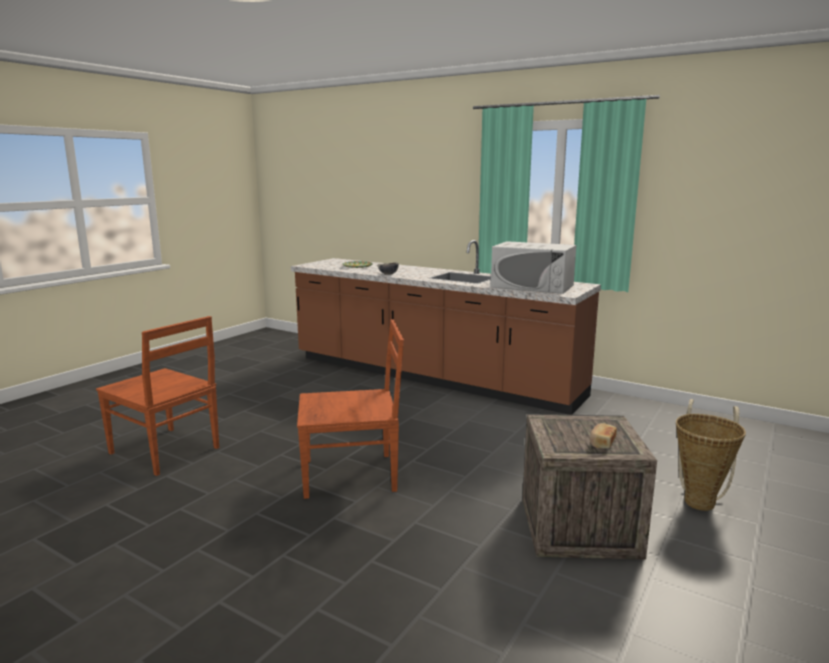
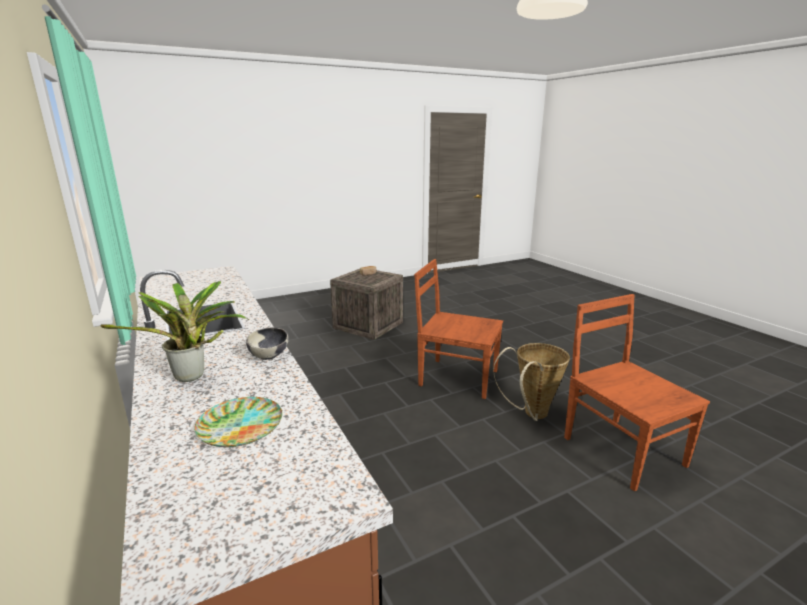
camera: 150 degrees left, 5 degrees up
(403, 269) = (193, 377): none -> potted plant
(532, 286) = (204, 285): white microwave -> none
(700, 500) = (296, 319): basket -> basket (531, 415)

